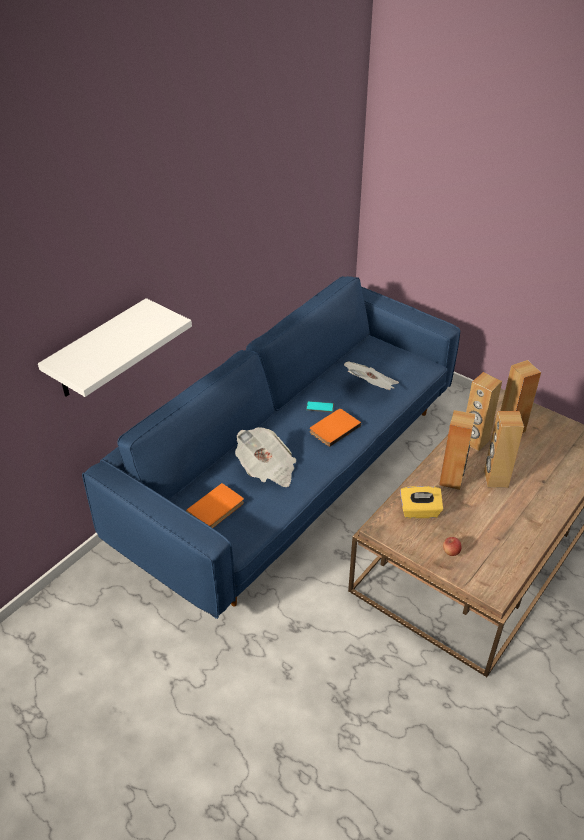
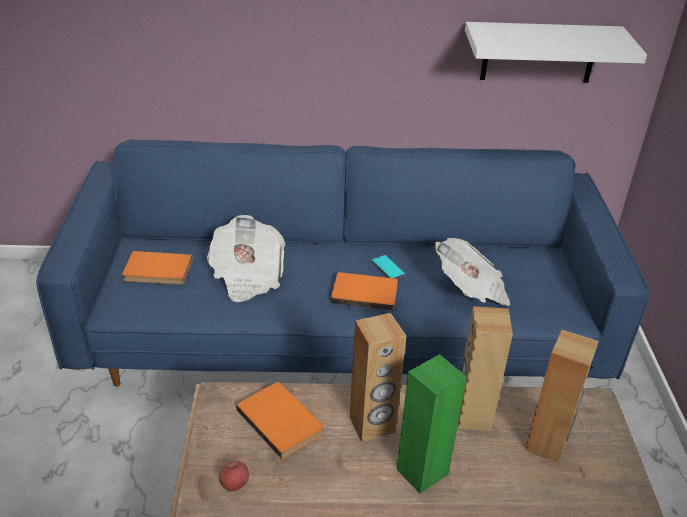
camera: 50 degrees right, 5 degrees down
(98, 350) = (145, 35): white shelf -> white shelf (539, 52)
(419, 511) = (282, 420): yellow tissue box -> orange book
(495, 479) = (421, 471): brown speaker -> green speaker

